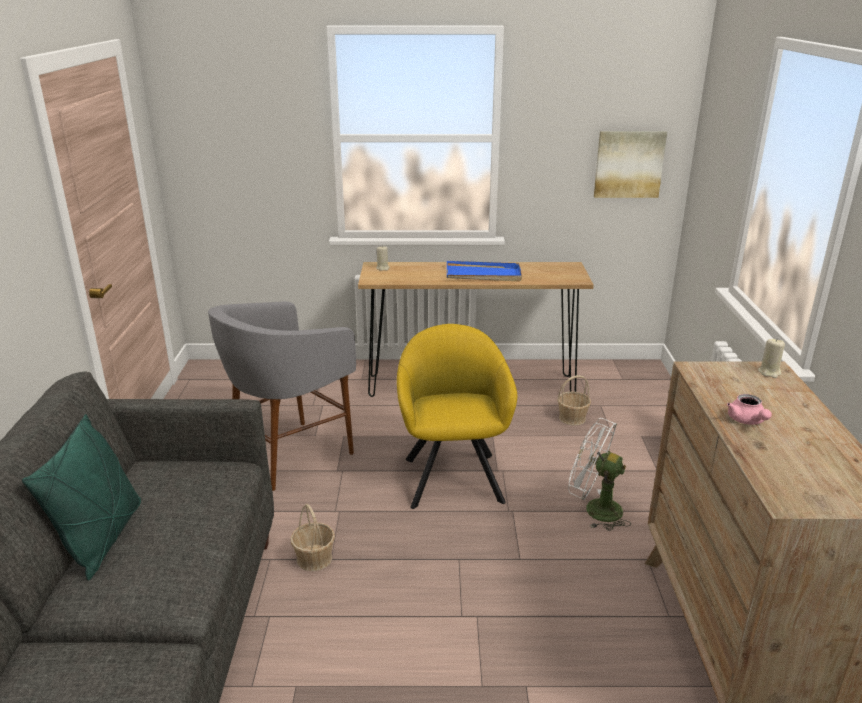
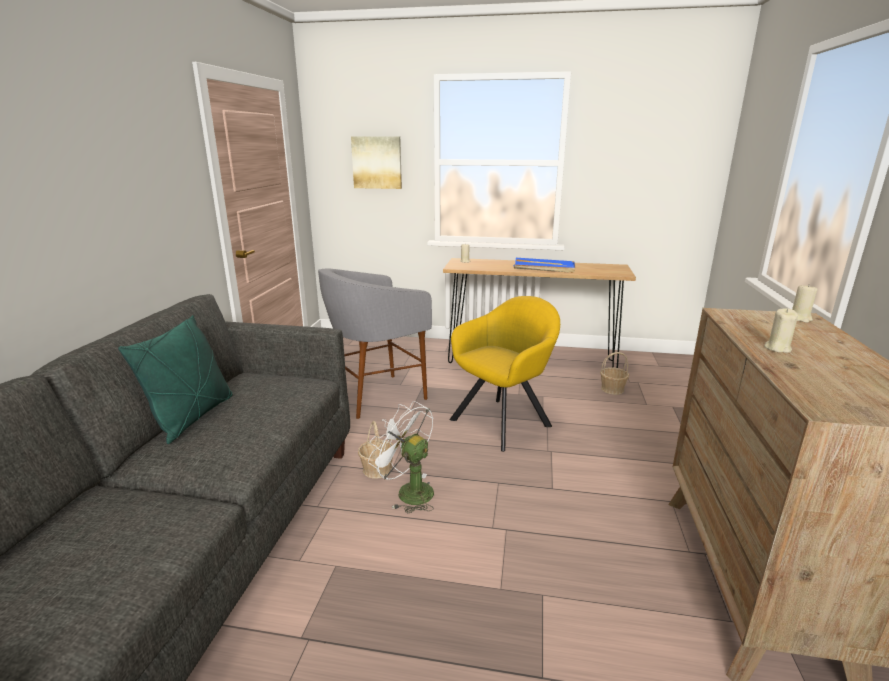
camera: 10 degrees right, 5 degrees down
(453, 475) = (504, 421): yellow armchair -> yellow armchair turned 45 degrees clockwise
(595, 509) = (625, 457): white fan -> white fan (408, 491)
(628, 164) = (671, 186): picture -> picture (377, 162)
(747, 421) = (777, 348): pink teapot -> beige candle

